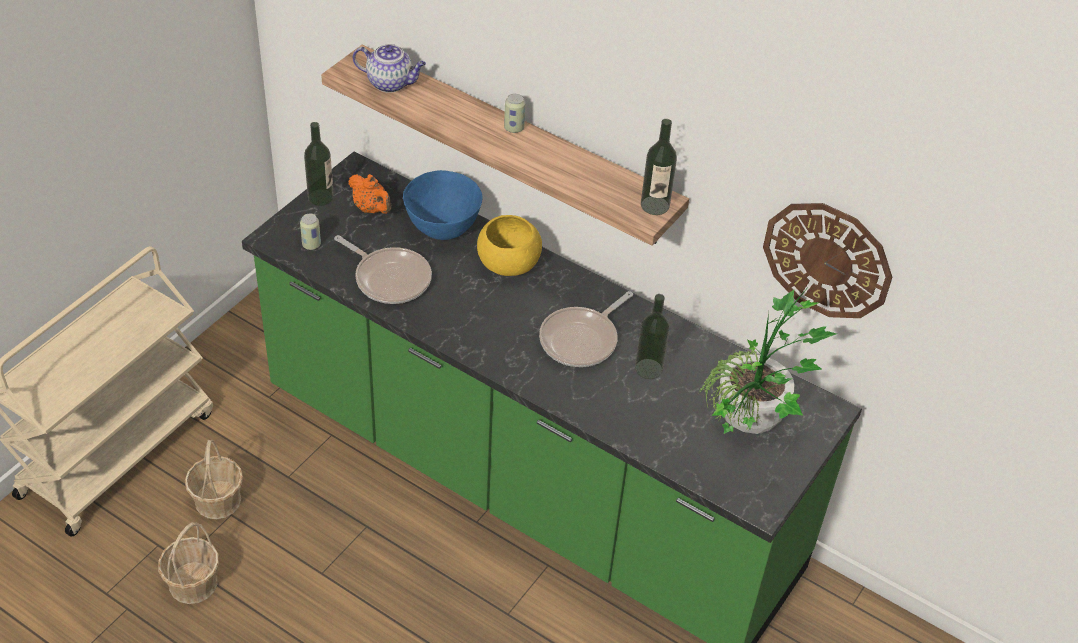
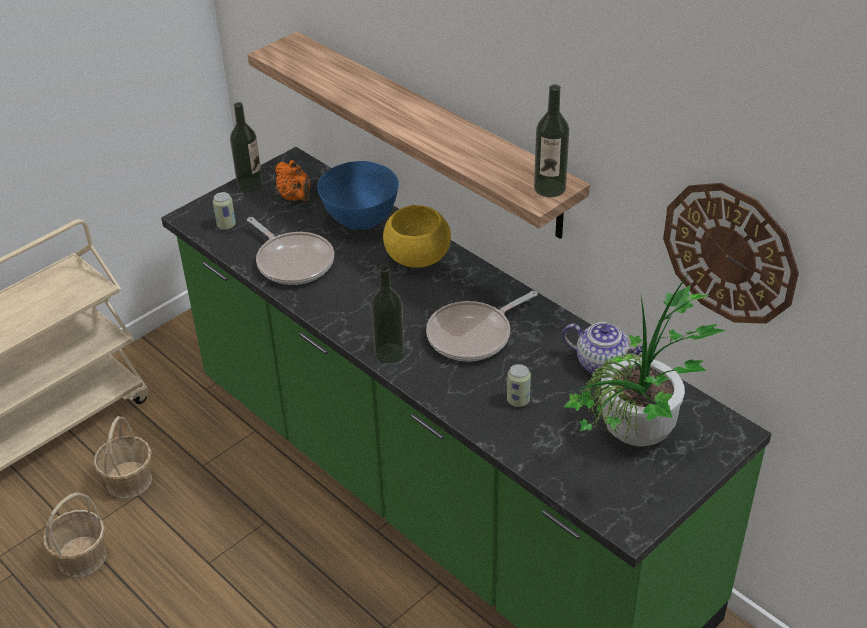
camera: 15 degrees right, 5 degrees down
(391, 83) = (312, 64): teapot -> teapot (603, 364)
(514, 128) = (422, 109): can -> can (518, 400)
(648, 369) = (538, 370): bottle -> bottle (389, 353)

